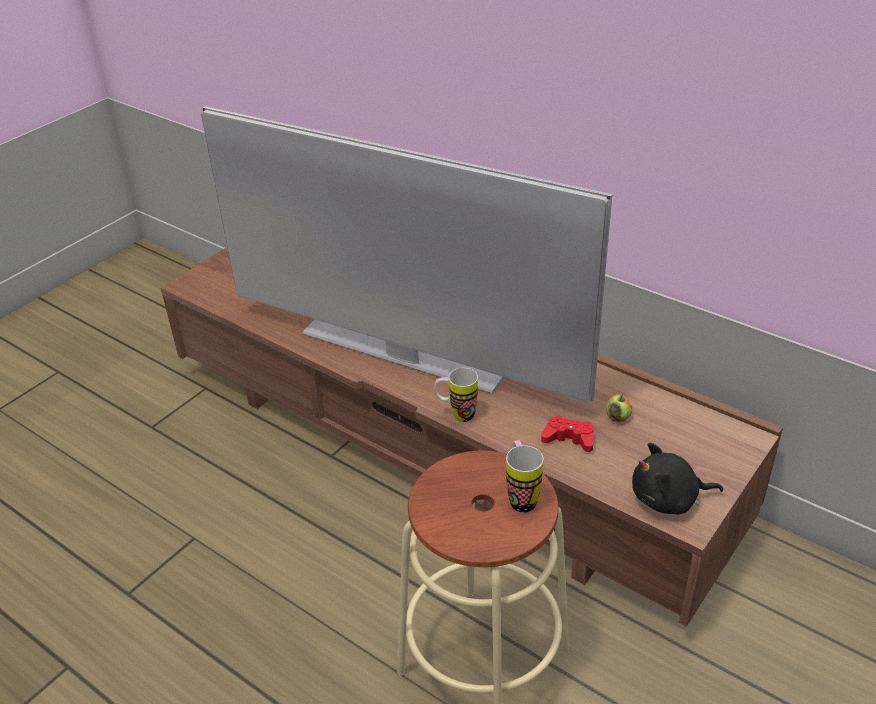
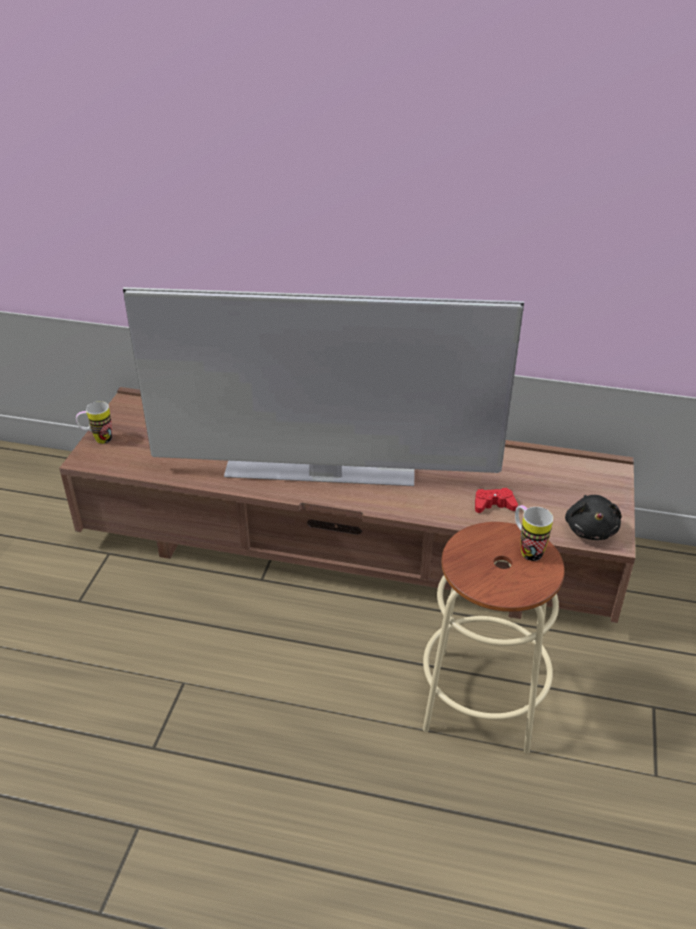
camera: 25 degrees left, 0 degrees up
(456, 414) = (397, 509): mug -> mug (98, 440)
(618, 417) = (517, 479): apple -> none
(668, 499) = (590, 529): black plush toy -> black plush toy turned 60 degrees counterclockwise

